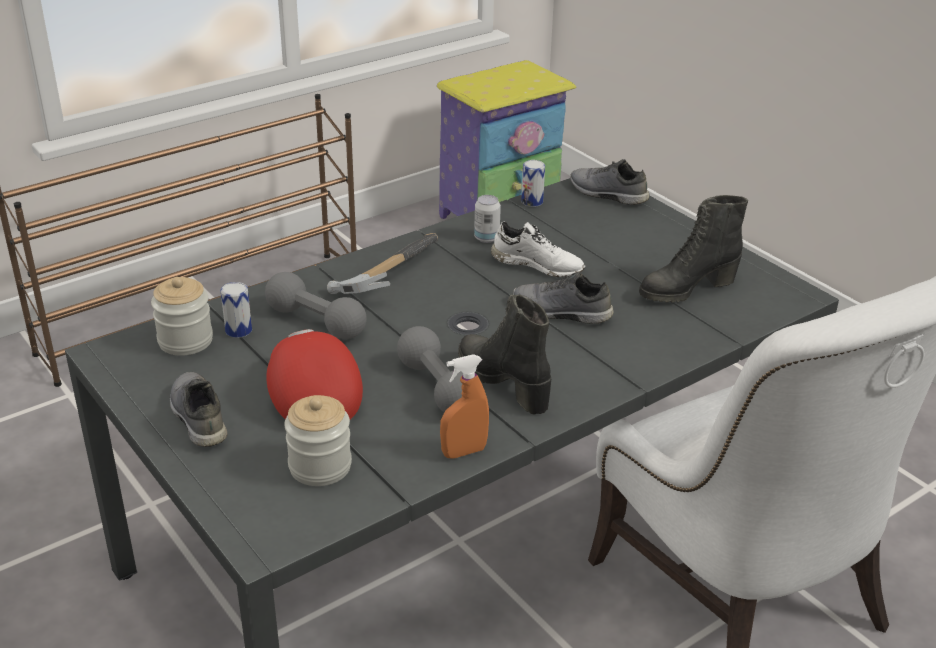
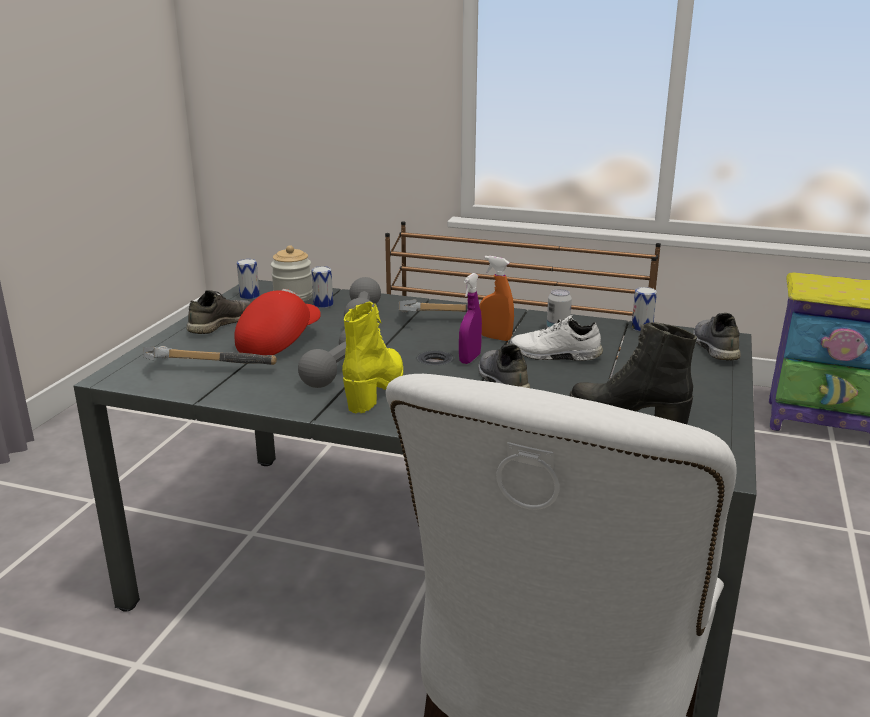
camera: 55 degrees right, 10 degrees down
(134, 368) = (249, 296): none -> can
(320, 466) = (207, 367): jar -> hammer
(464, 452) = (273, 402): orange spray bottle -> orange spray bottle (495, 337)
(495, 307) = (470, 359): none -> purple spray bottle
(504, 382) = (376, 390): black boot -> yellow boot
(538, 265) = (554, 355): white shoe -> white shoe turned 120 degrees clockwise

